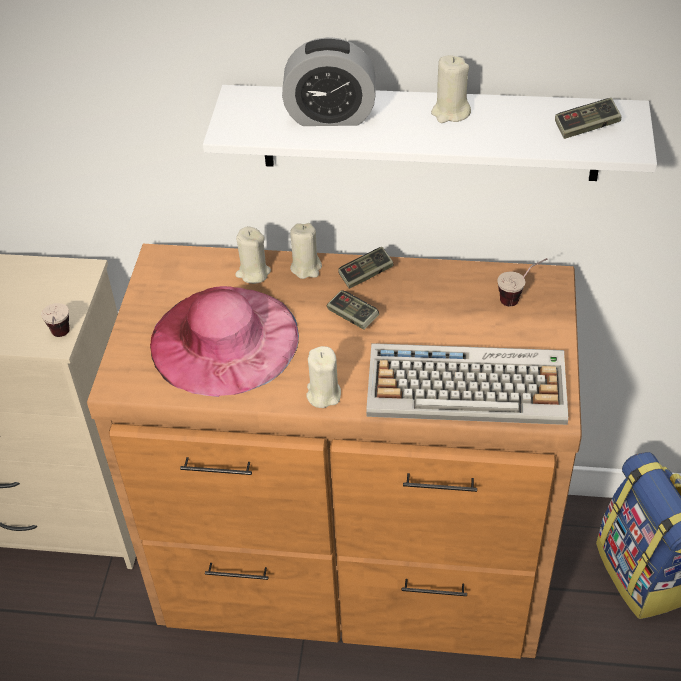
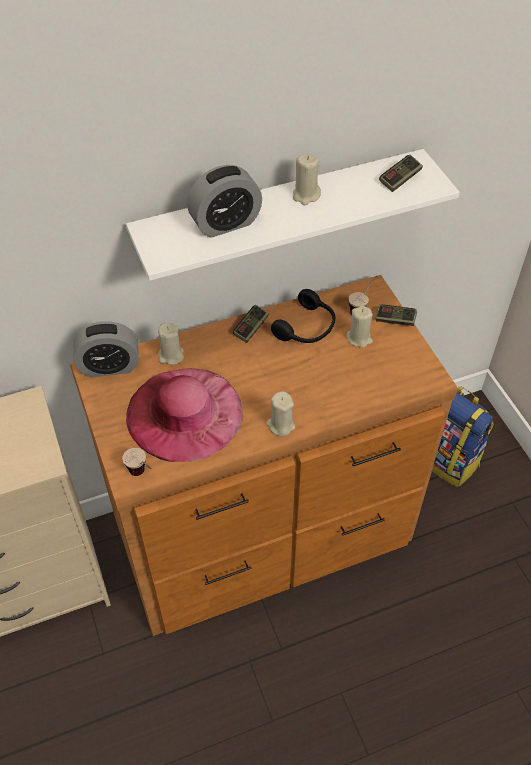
camera: 30 degrees left, 5 degrees up
(61, 338) = (49, 460): cup -> cup (142, 475)
(179, 261) = (109, 366): none -> alarm clock
(306, 268) = (206, 338): beige candle -> beige candle (359, 338)
(352, 316) = (262, 362): game controller -> game controller (395, 320)
(434, 297) = (307, 328): none -> black headphones
(468, 385) = (369, 381): keyboard -> none

